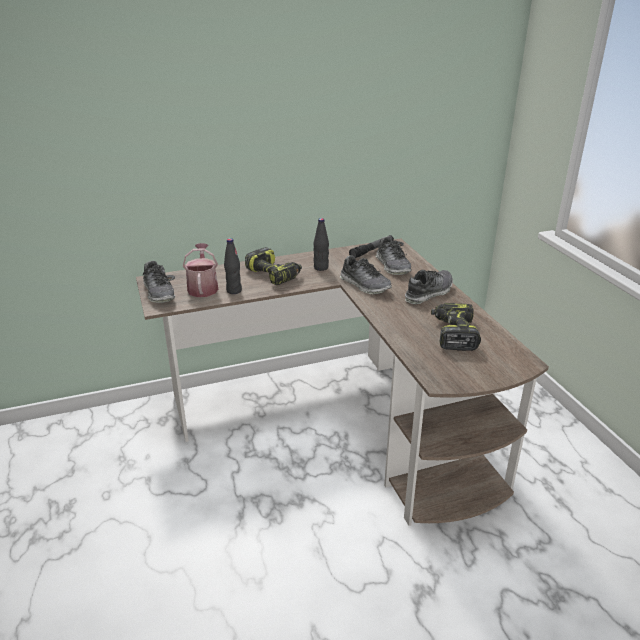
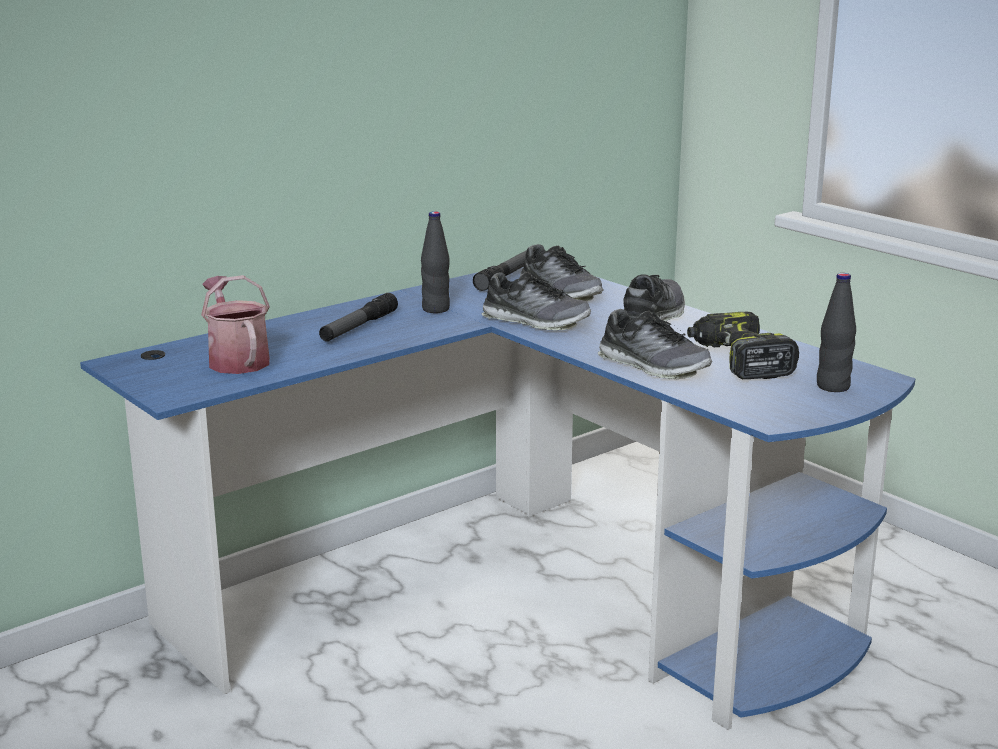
camera: 20 degrees left, 10 degrees down
(159, 292) = (155, 376): shoe -> shoe (653, 366)
(234, 291) = (302, 357): black bottle -> black bottle (833, 387)
(274, 274) = (358, 327): power drill -> flashlight
(346, 419) = (517, 597): brown desk -> blue desk

